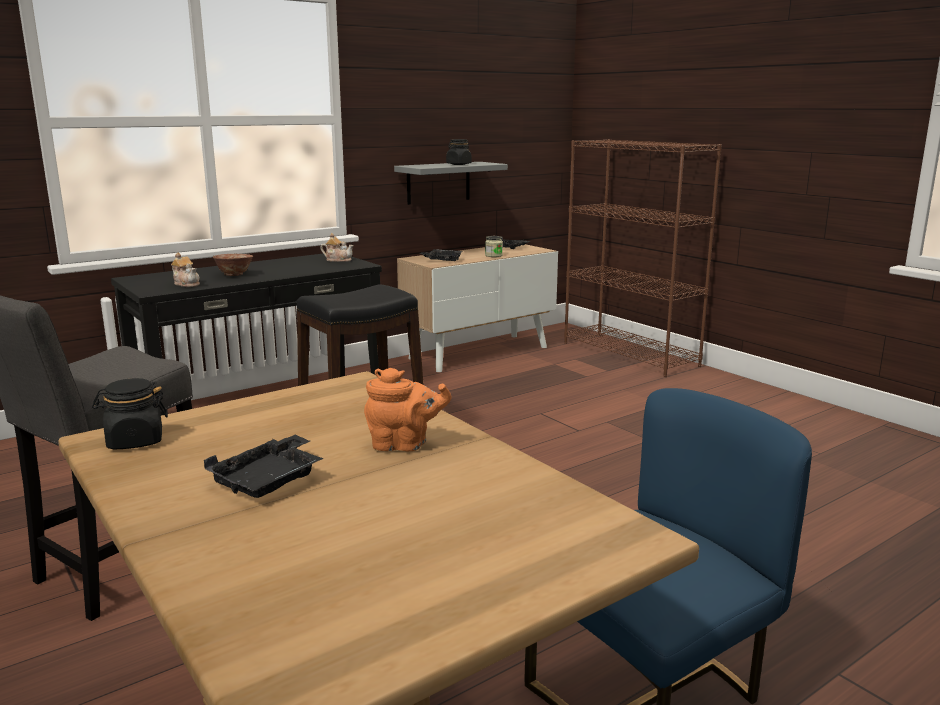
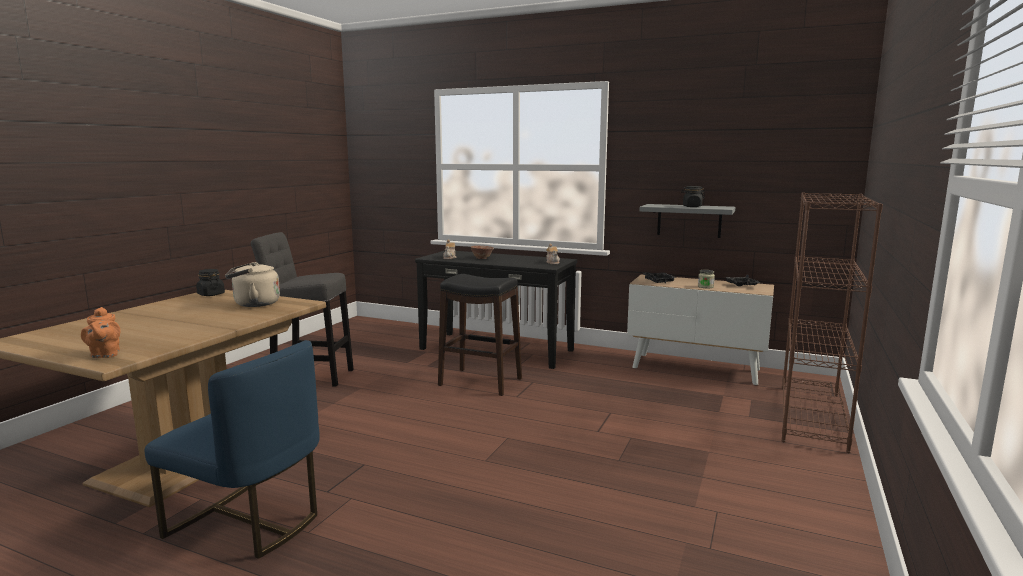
camera: 60 degrees right, 5 degrees down
(269, 480) = (172, 313): black tray -> none
(307, 413) = (254, 304): none -> beige kettle
(404, 445) = (216, 320): orange teapot -> orange teapot (105, 355)

